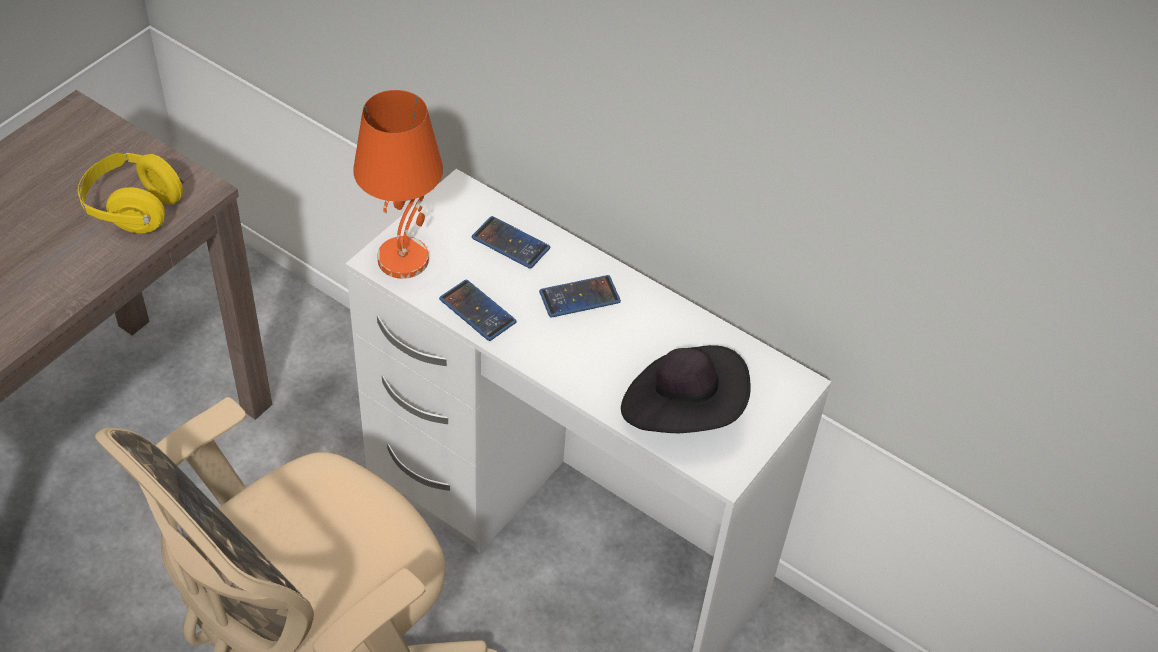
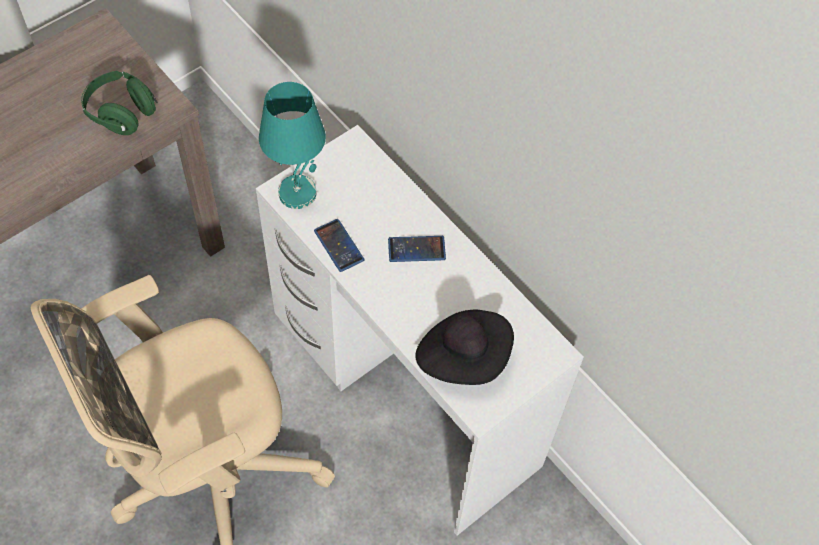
camera: 15 degrees right, 10 degrees up
(133, 209) = (121, 113): yellow headphones -> green headphones
(403, 258) = (298, 192): orange table lamp -> turquoise table lamp
(510, 243) = (379, 195): phone -> none

